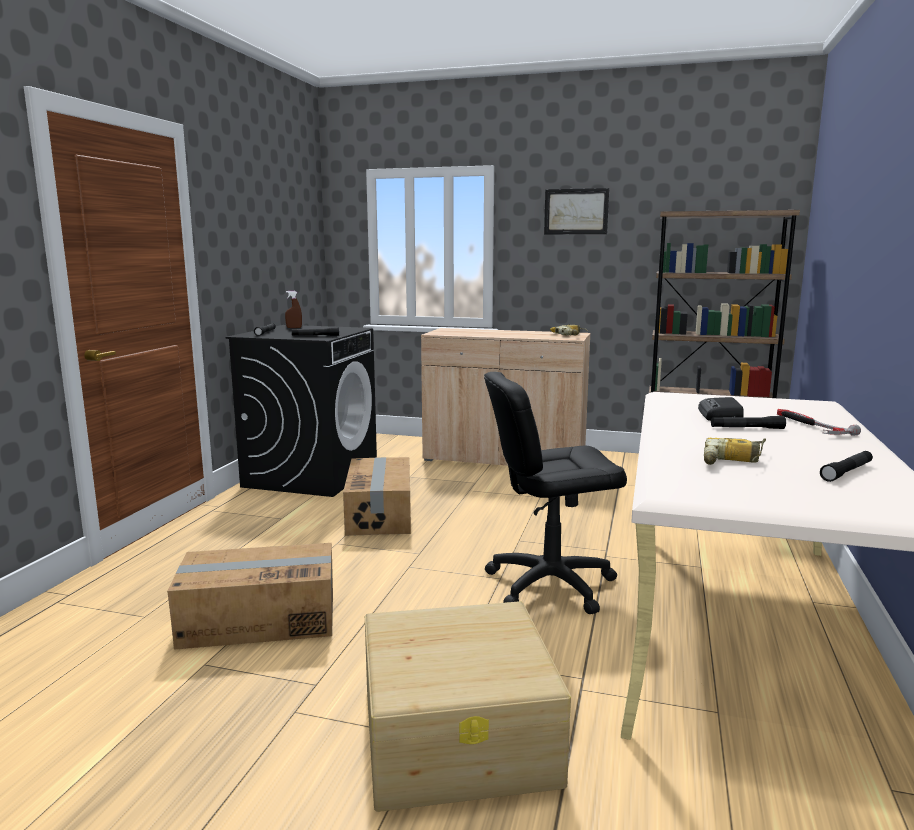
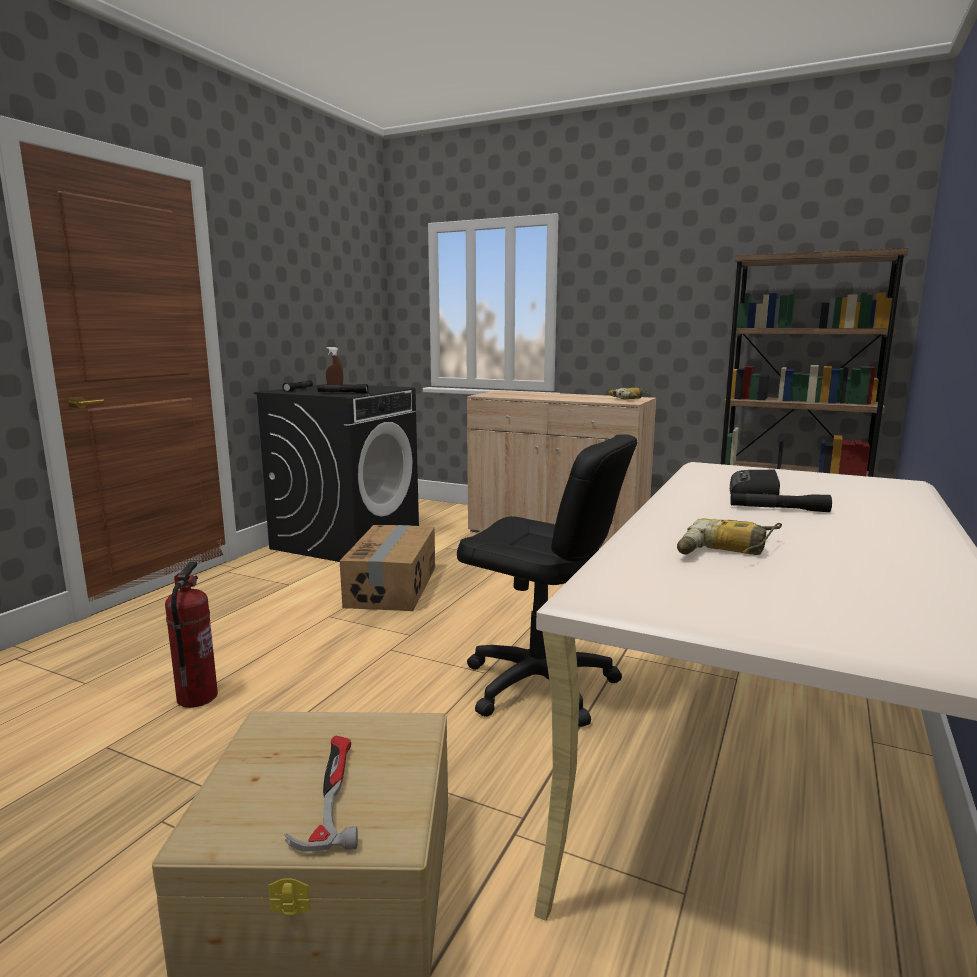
camera: 10 degrees right, 0 degrees up
(259, 619) = (196, 697): cardboard box -> fire extinguisher
(550, 584) = (540, 685): black office chair -> black office chair turned 150 degrees counterclockwise
(576, 211) = (646, 261): picture -> none
(809, 426) = (868, 510): hammer -> hammer (329, 795)
(847, 472) = (886, 577): black flashlight -> none

